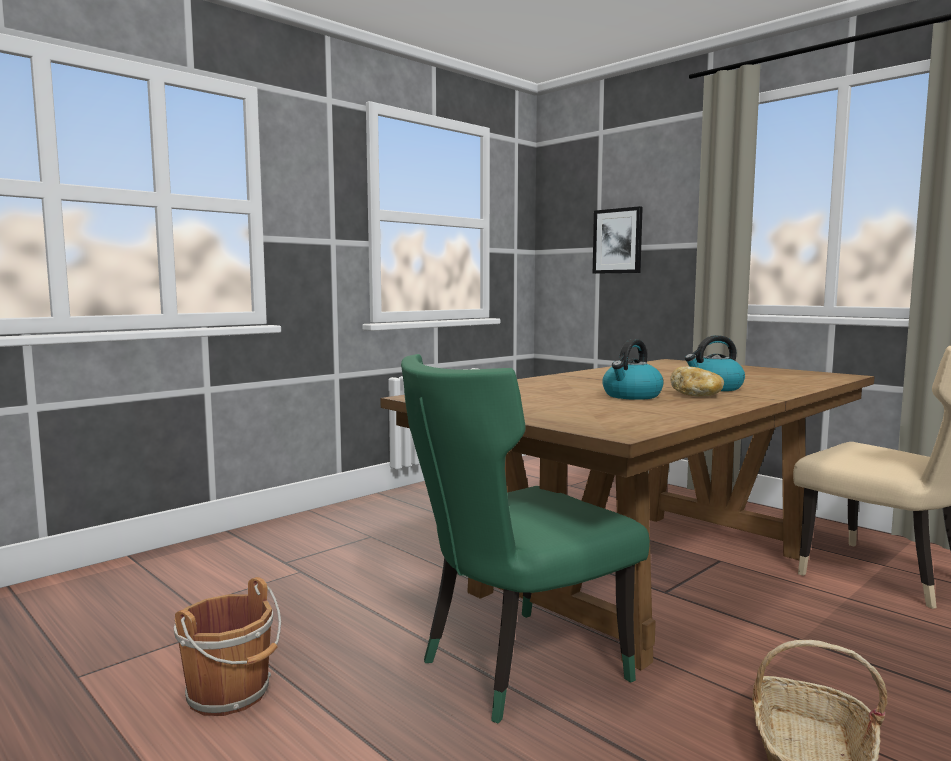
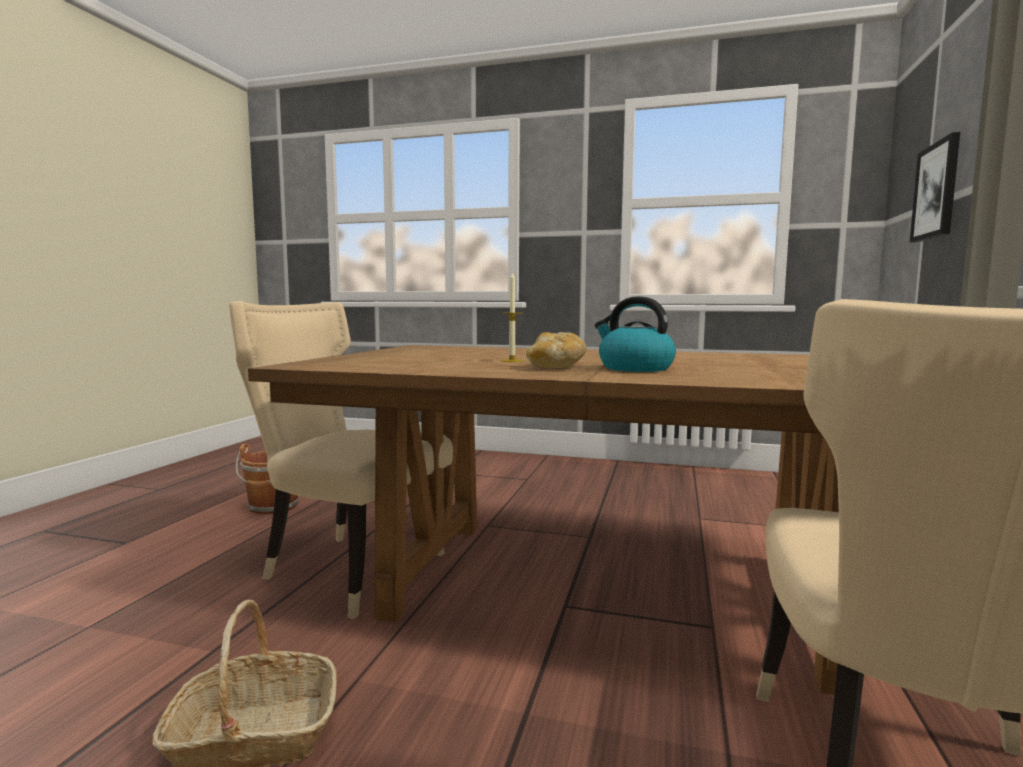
camera: 60 degrees right, 0 degrees up
(514, 667) = (347, 568): green chair -> beige chair
(631, 396) = (512, 361): kettle -> candle

